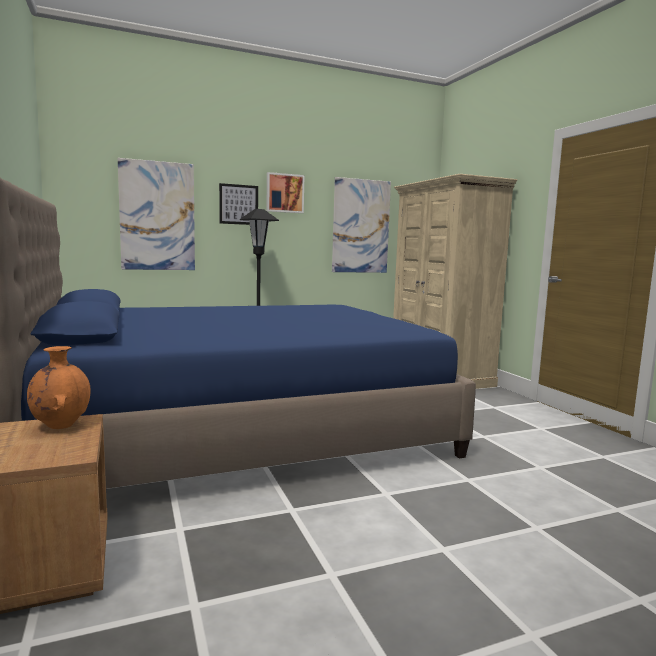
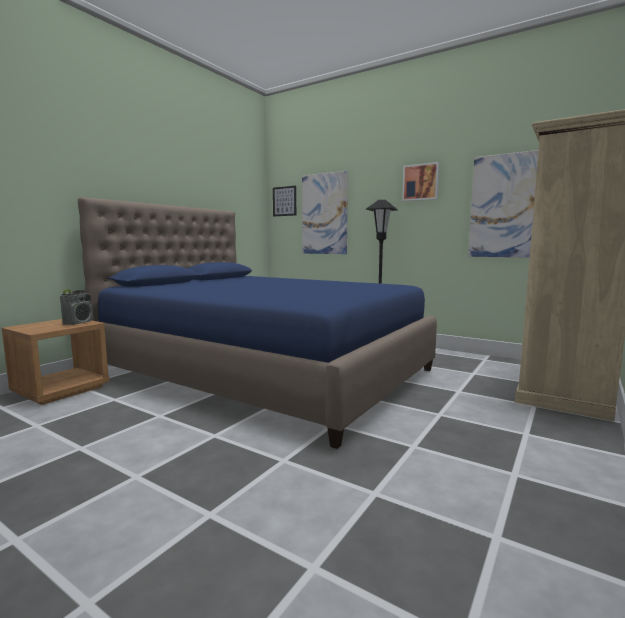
camera: 55 degrees right, 0 degrees up
(60, 426) = (79, 322): orange vase -> radio
(238, 204) = (380, 198): picture -> picture (284, 201)

